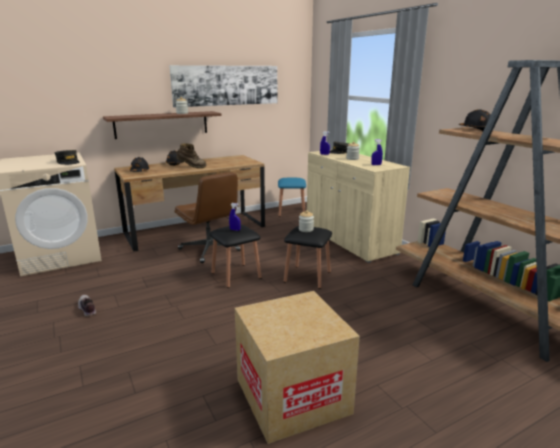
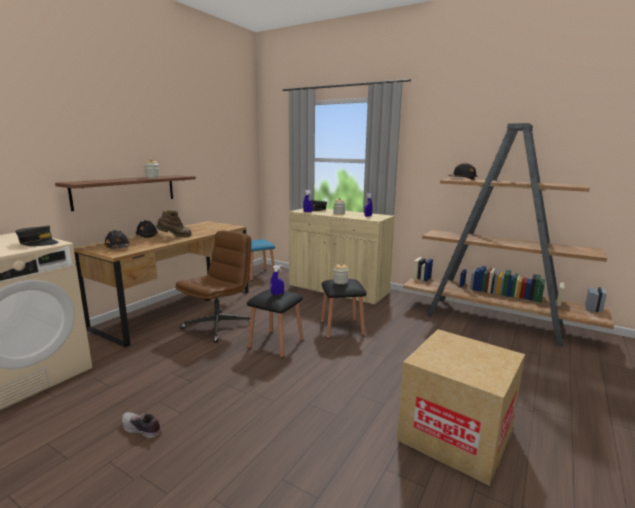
camera: 30 degrees left, 5 degrees down
(210, 250) = (218, 326): brown office chair -> brown office chair turned 75 degrees counterclockwise
(226, 85) = (189, 147): picture -> none

